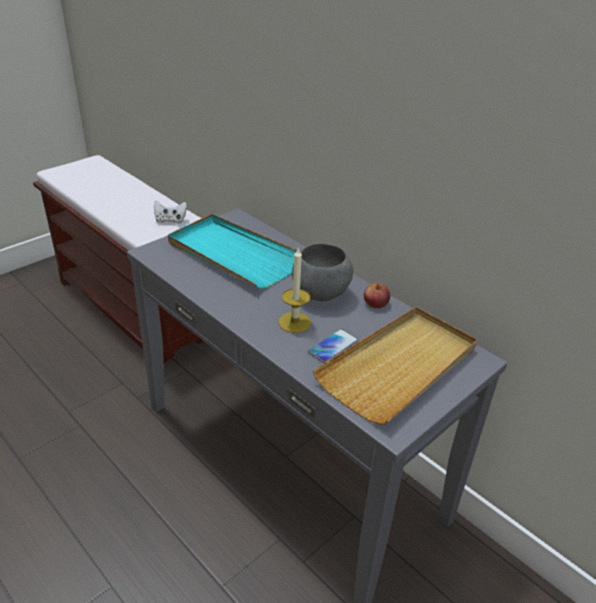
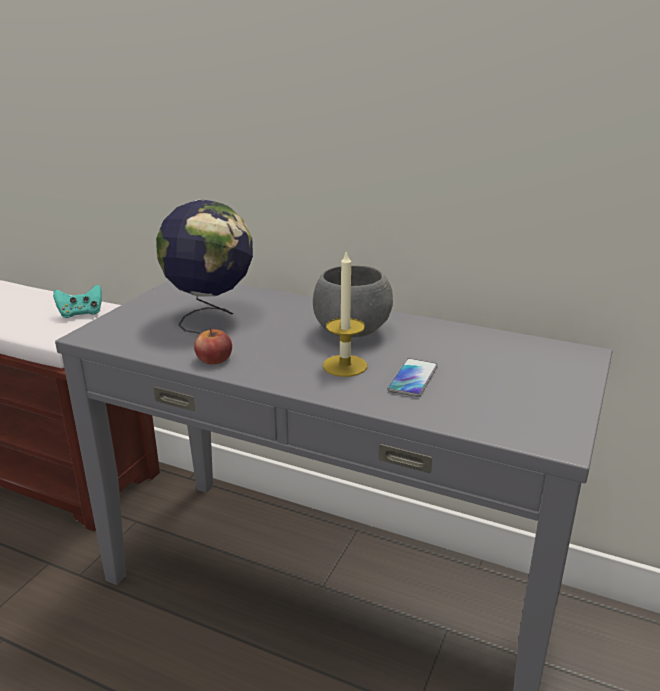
camera: 20 degrees left, 10 degrees down
(170, 220) = (81, 313): white game controller -> turquoise game controller
(233, 255) = (211, 316): turquoise tray -> globe
(375, 303) = (423, 328): apple -> apple (214, 359)
(399, 366) = (506, 380): beige tray -> none

